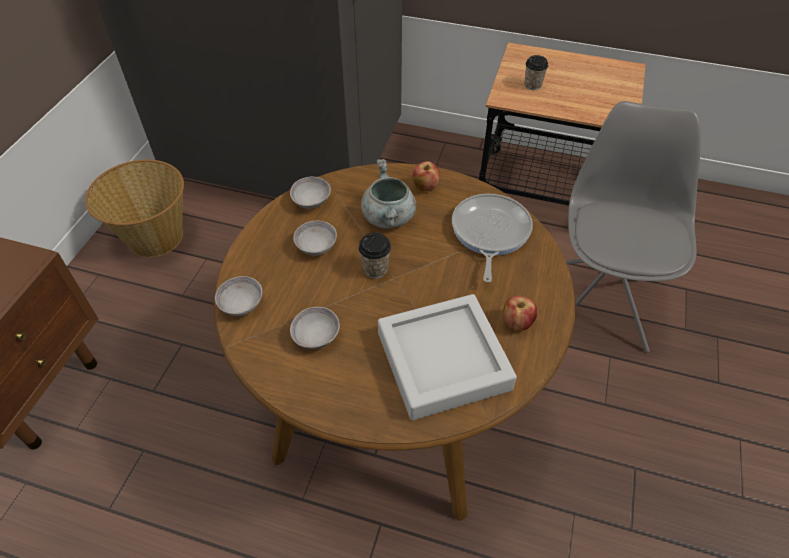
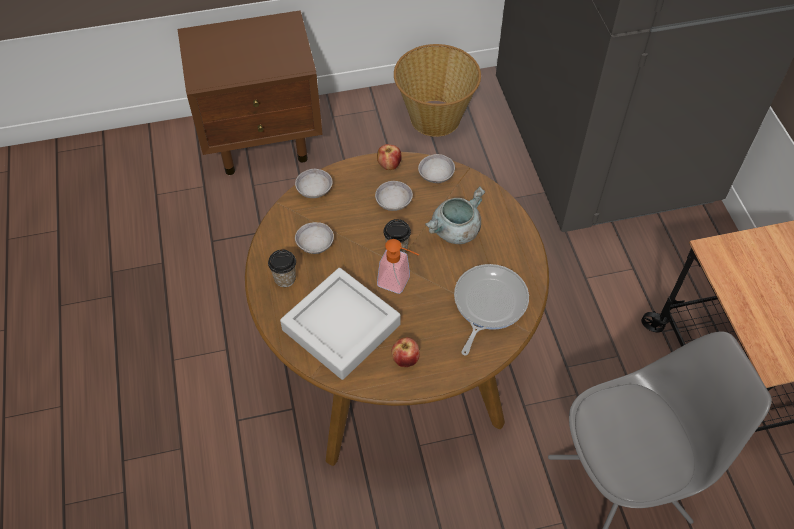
camera: 60 degrees right, 5 degrees up
(419, 286) = (399, 283): none -> soap dispenser
(425, 187) = (507, 238): apple -> apple (389, 165)
(489, 233) = (488, 304): frying pan -> frying pan turned 45 degrees counterclockwise
(532, 85) = (757, 266): cup -> cup (285, 278)

